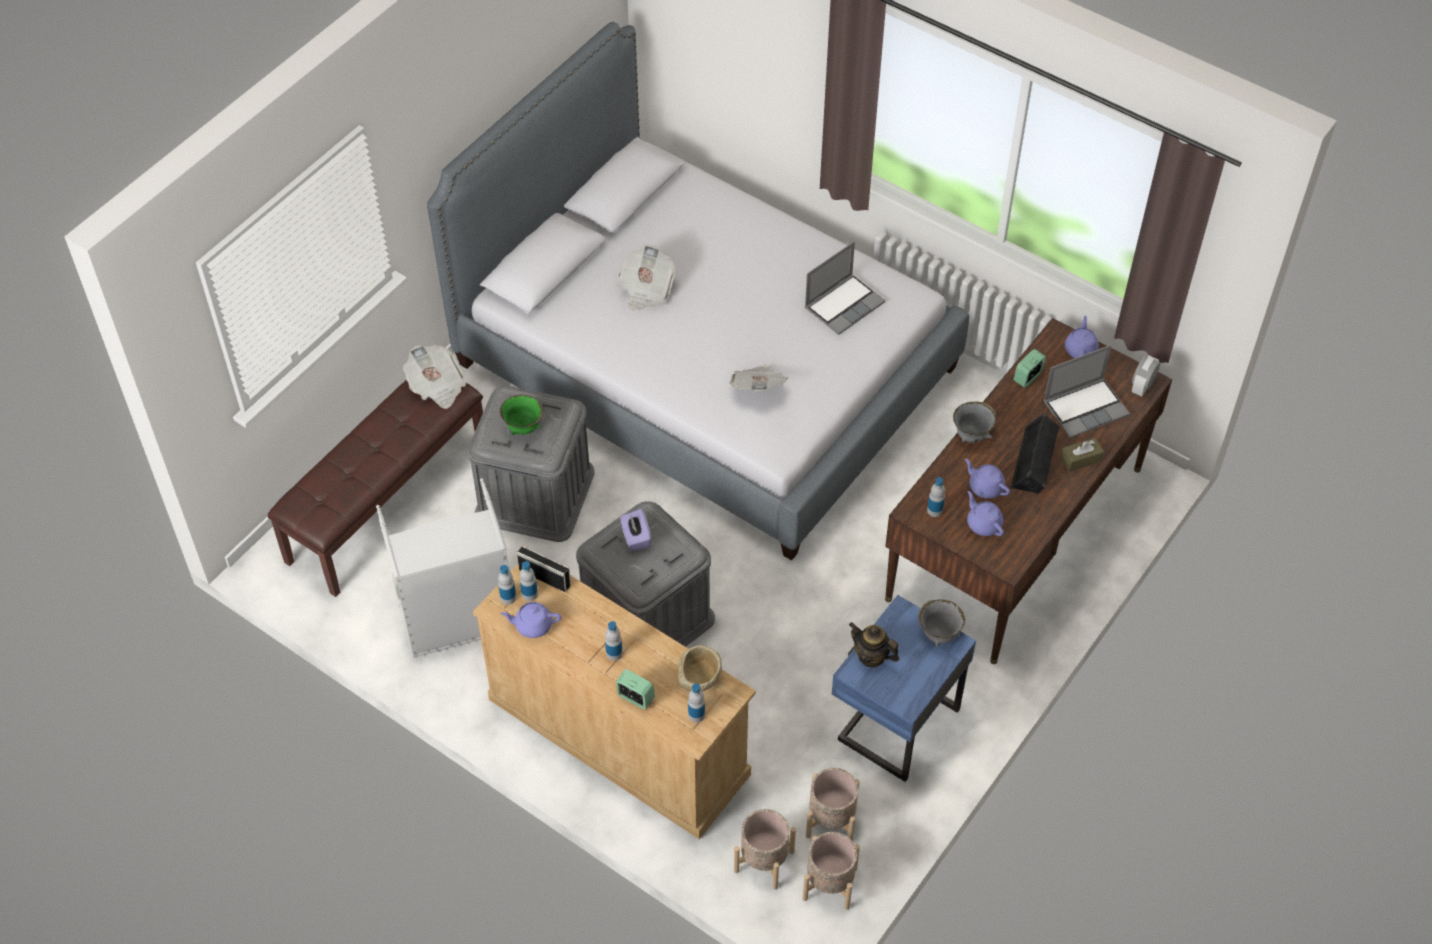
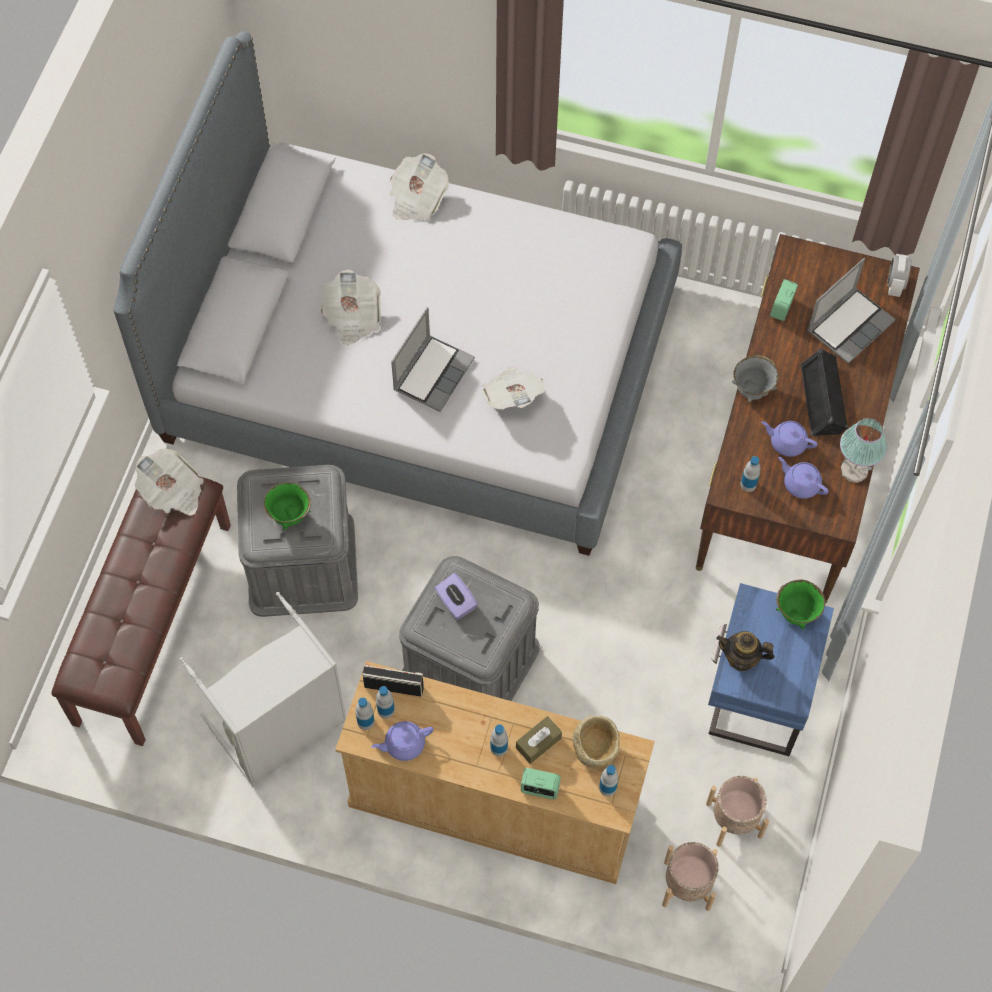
camera: 20 degrees left, 10 degrees up
(743, 213) = (416, 199): none -> newspaper
(829, 883) = (757, 886): beige planter -> none
(844, 304) = (561, 274): laptop -> laptop (433, 373)
(939, 634) = (796, 613): grey bowl -> green bowl
(1038, 527) = (853, 470): none -> table lamp
(1080, 349) = (820, 261): purple teapot -> none
(1081, 459) = (866, 383): brown tissue box -> brown tissue box (538, 743)

